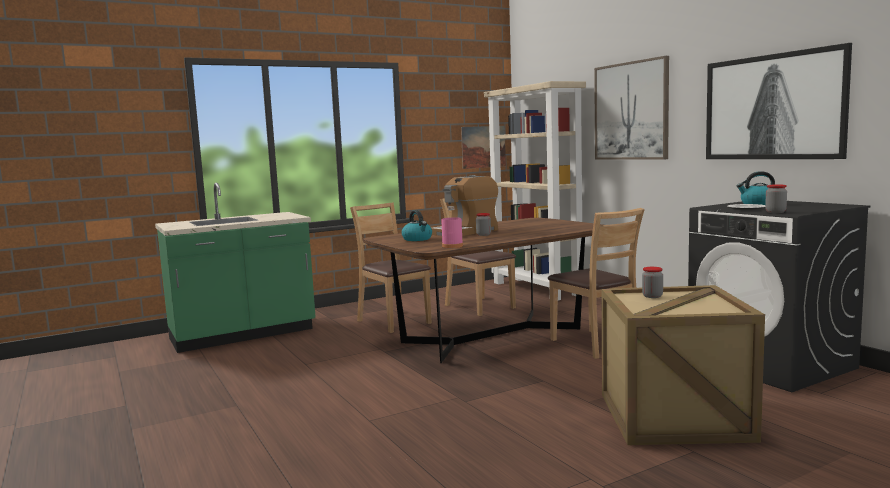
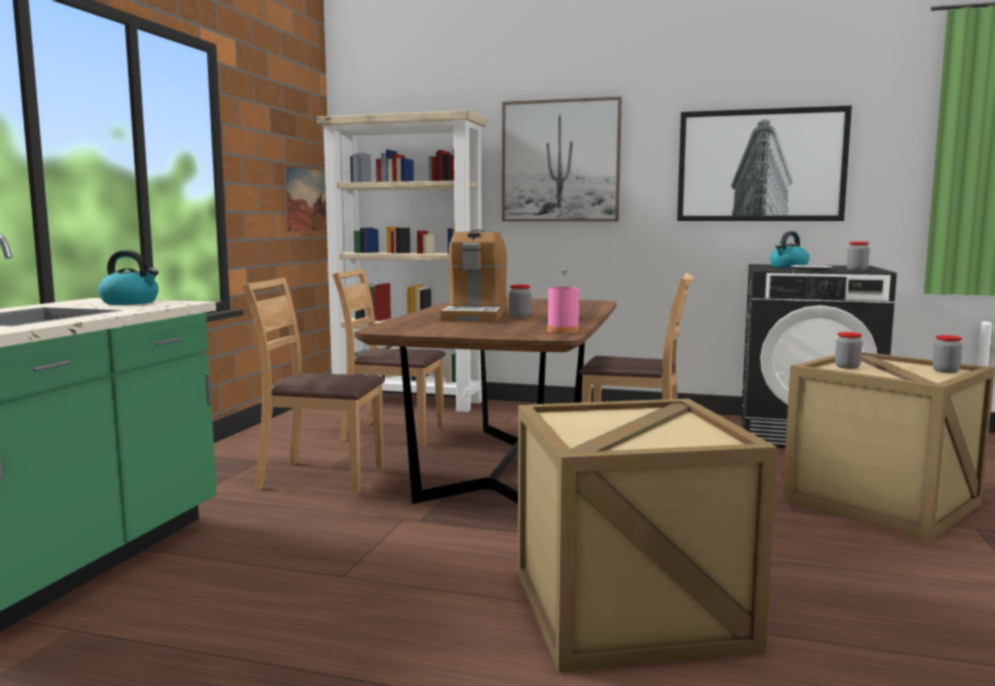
camera: 45 degrees left, 0 degrees up
(368, 413) = (633, 610): none -> crate
(417, 239) = (459, 327): kettle -> kettle (131, 302)
(717, 311) = (945, 371): none -> jar

